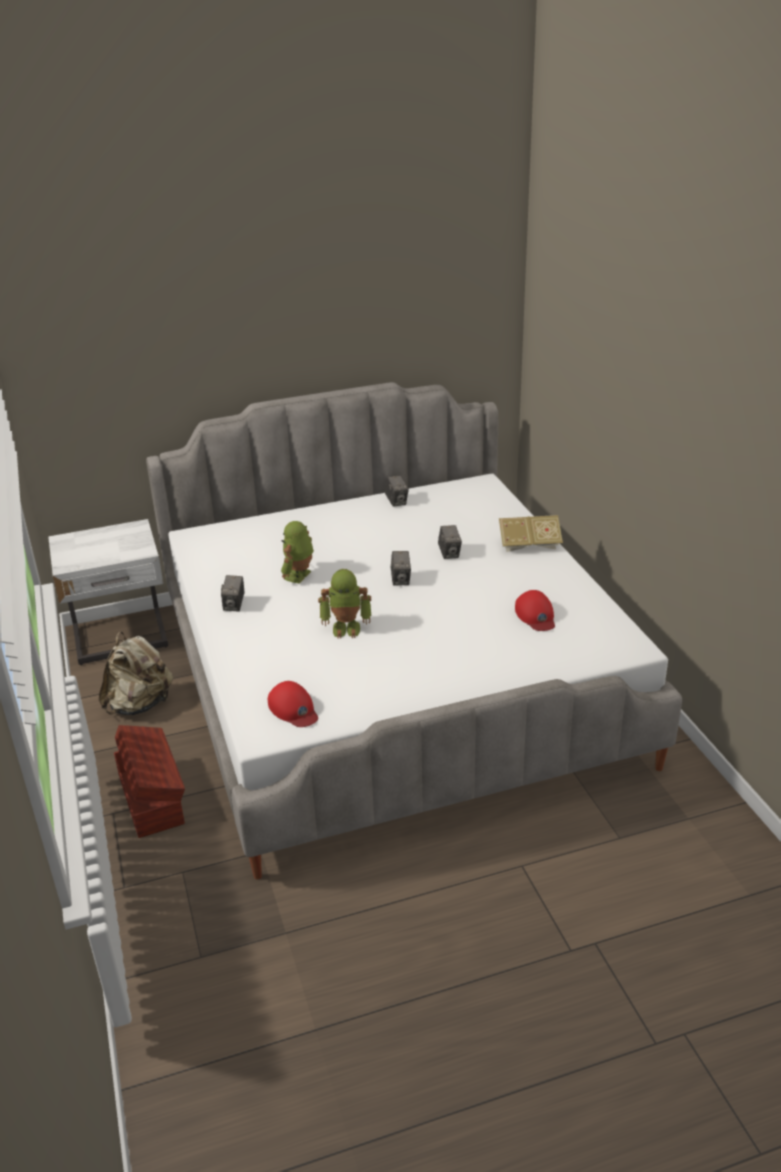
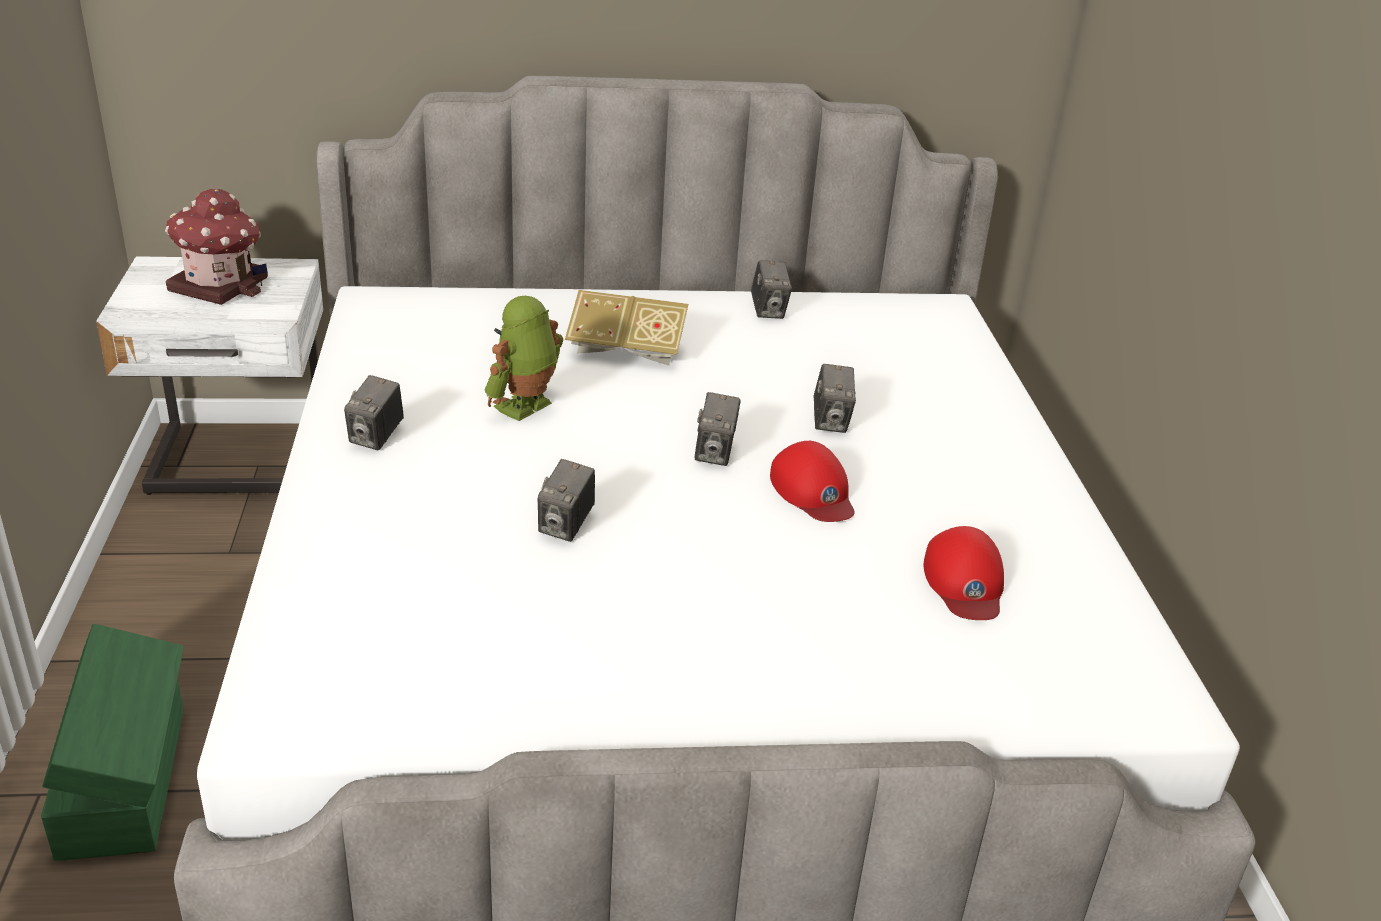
camera: 10 degrees right, 0 degrees up
(105, 543) = (220, 284): none -> toy house
(140, 704) = (205, 589): beige backpack -> none
(152, 797) = (127, 778): brown storage box -> green storage box
(293, 709) = (371, 677): red cap -> red cap (813, 491)
(347, 628) = (566, 526): toy robot -> camera
(529, 545) = (995, 436): book -> book (626, 350)

